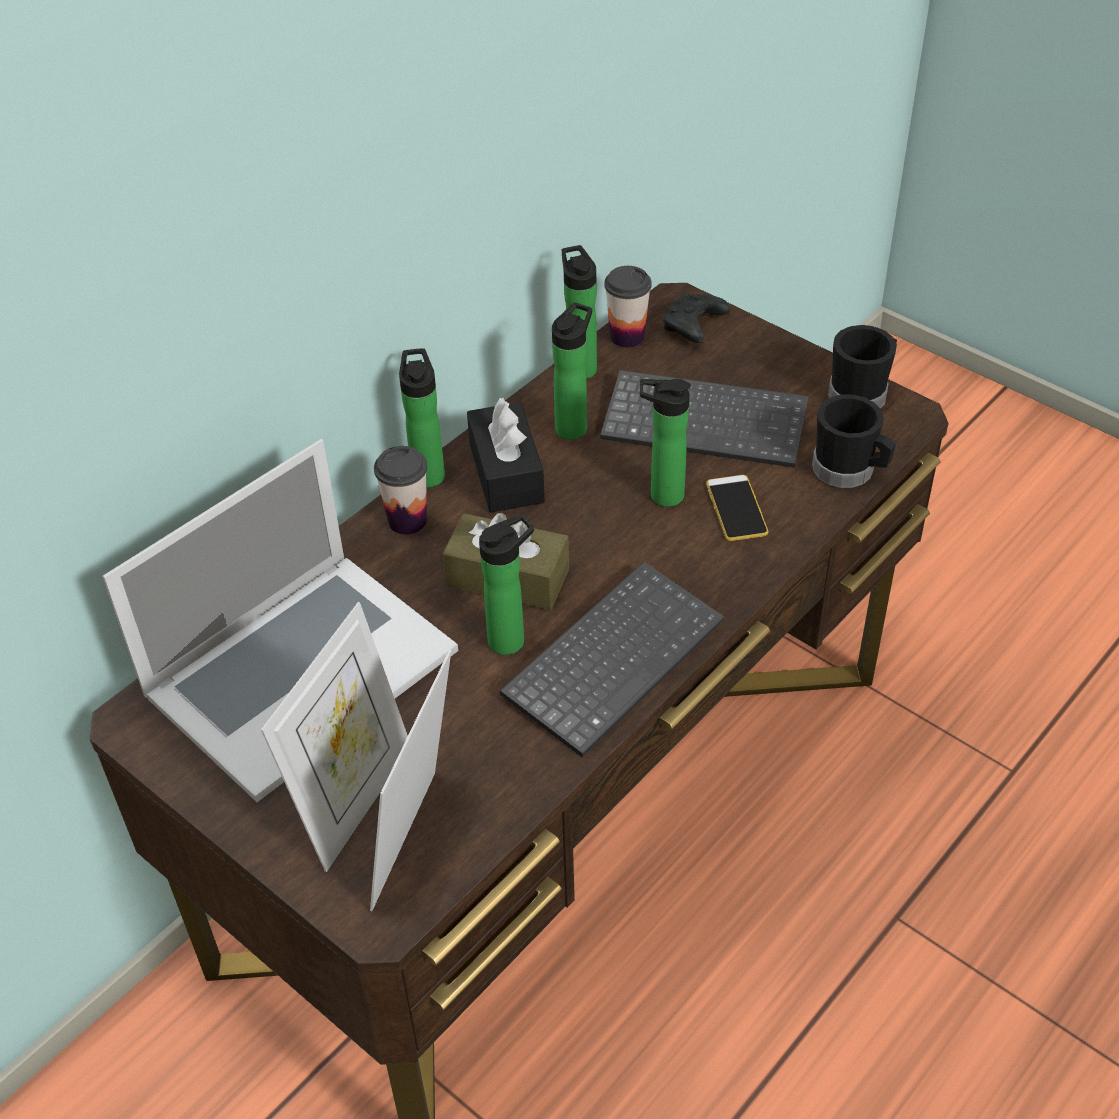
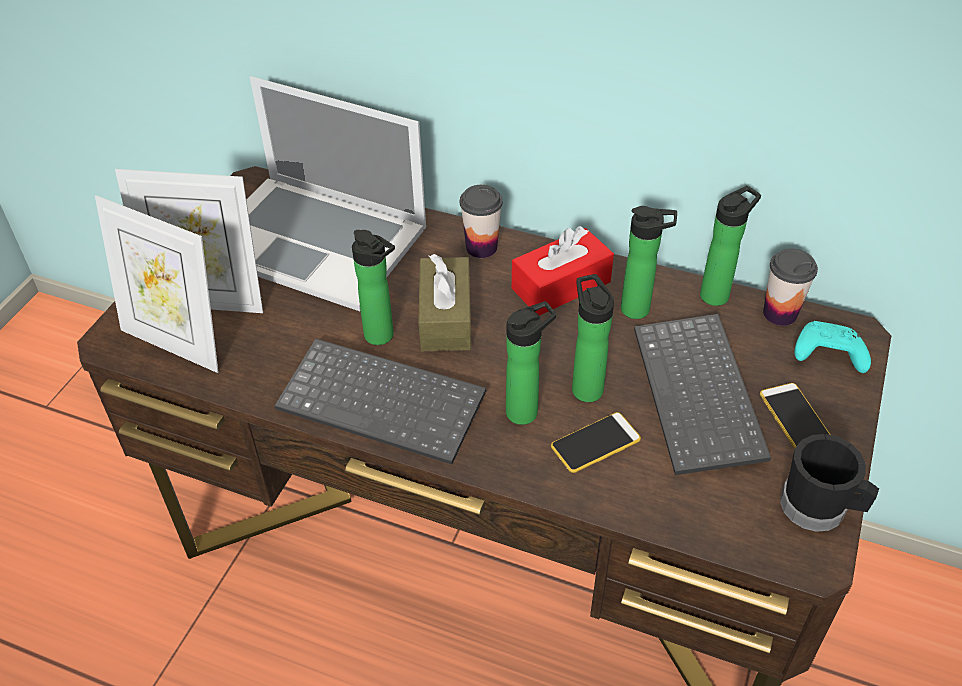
camera: 70 degrees right, 0 degrees up
(419, 844) = (177, 342): picture frame -> picture frame turned 150 degrees counterclockwise
(428, 473) = (538, 243): bottle -> bottle (526, 411)
(506, 473) = (561, 285): black tissue box -> red tissue box
(693, 327) = (826, 355): black game controller -> turquoise game controller
(759, 372) = (795, 418): none -> phone
(849, 471) = (695, 520): black mug -> none

